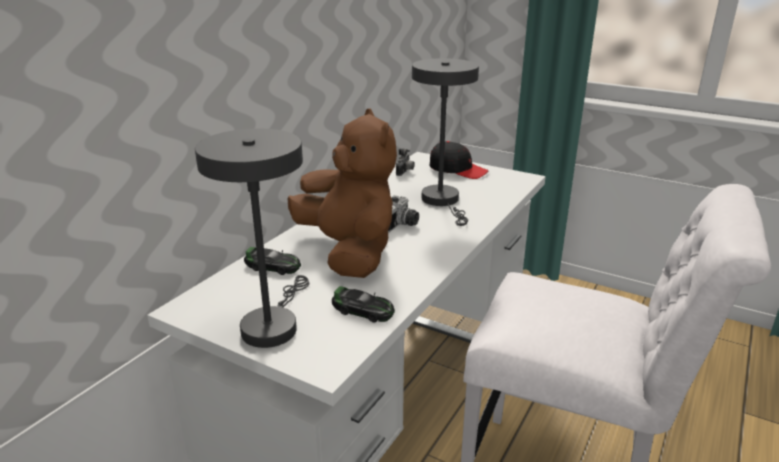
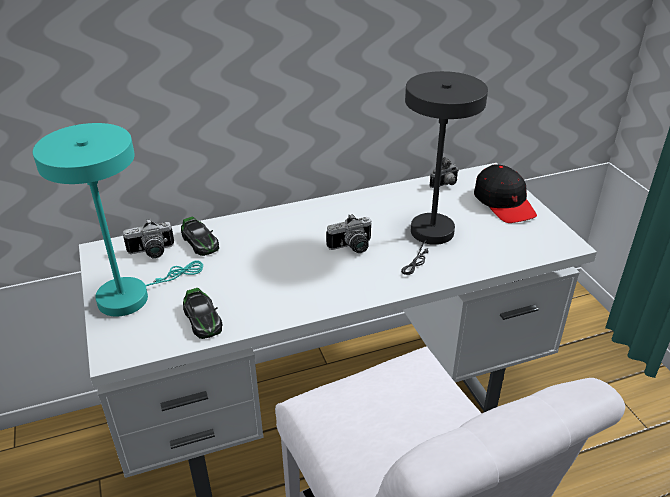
camera: 40 degrees right, 10 degrees up
(239, 290) = (152, 252): none -> camera
(272, 324) = (131, 295): grey table lamp -> turquoise table lamp
(349, 252) = (270, 255): brown plush toy -> none

